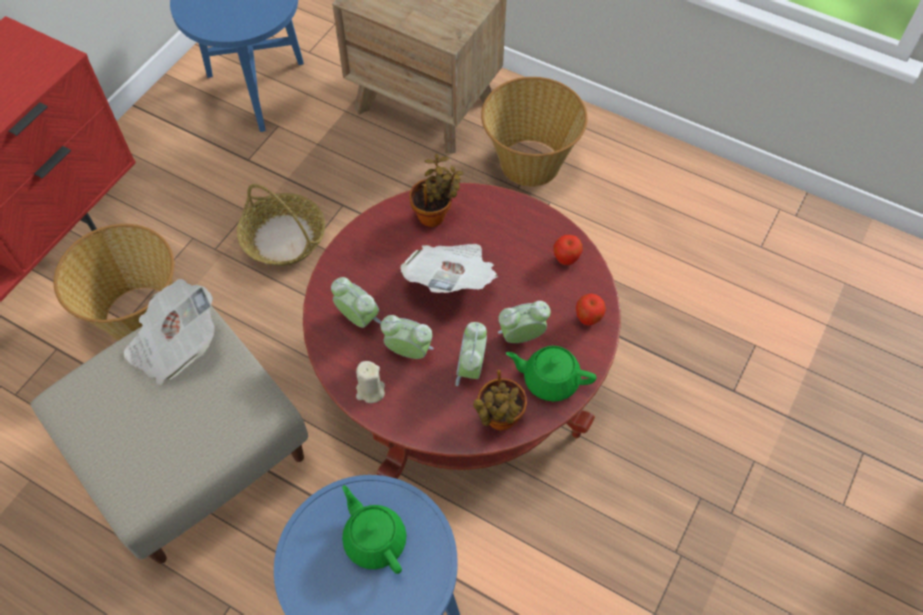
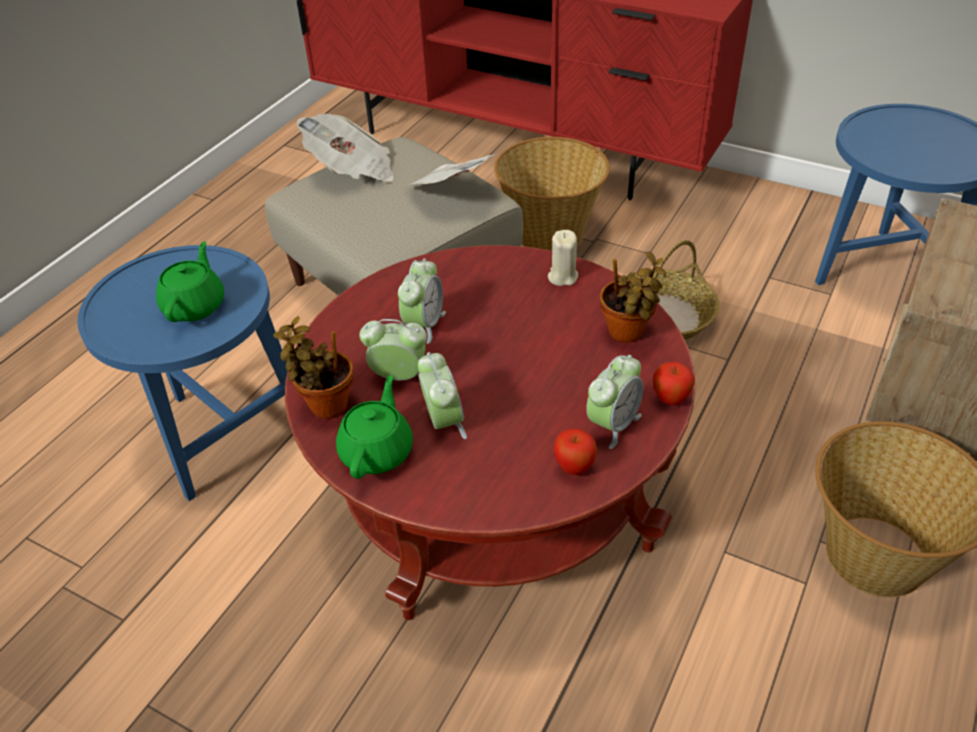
camera: 90 degrees right, 15 degrees down
(358, 318) = (468, 283): alarm clock -> alarm clock (612, 424)
(370, 391) = (375, 299): beige candle -> beige candle (562, 276)
(374, 539) = (195, 305): green teapot -> green teapot turned 45 degrees counterclockwise
(452, 280) = (528, 354): newspaper -> newspaper (352, 170)
(588, 319) = (472, 493): apple -> apple (670, 400)

